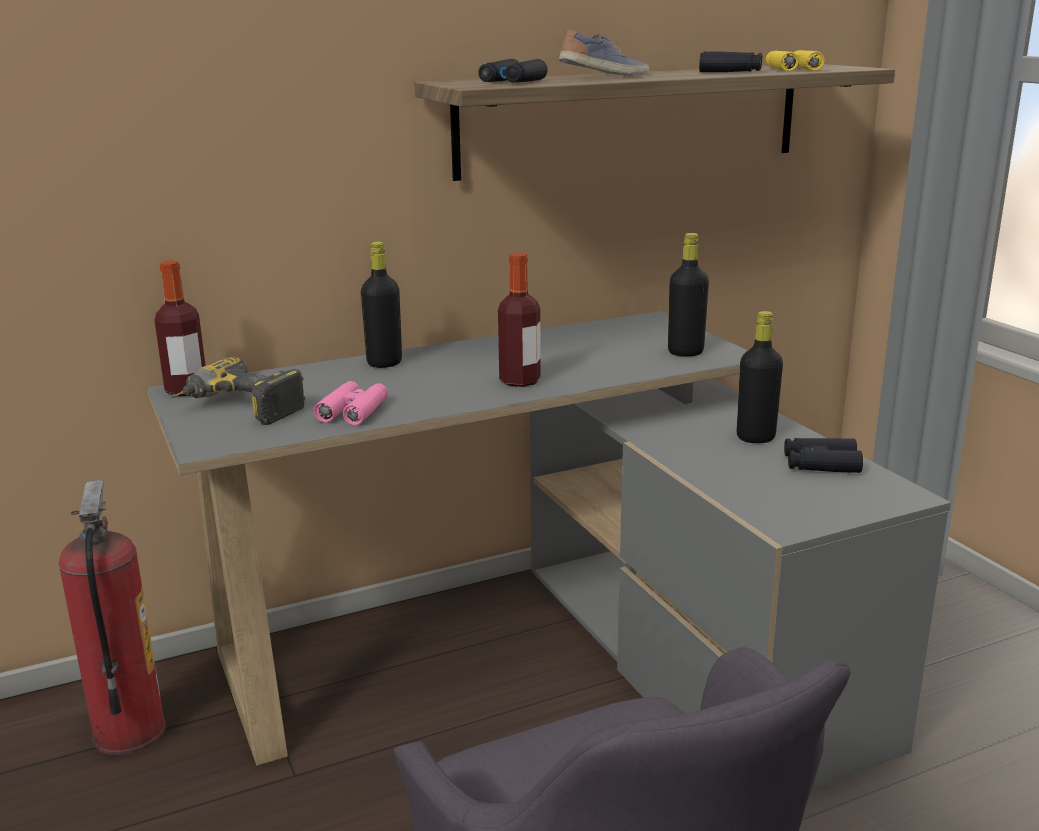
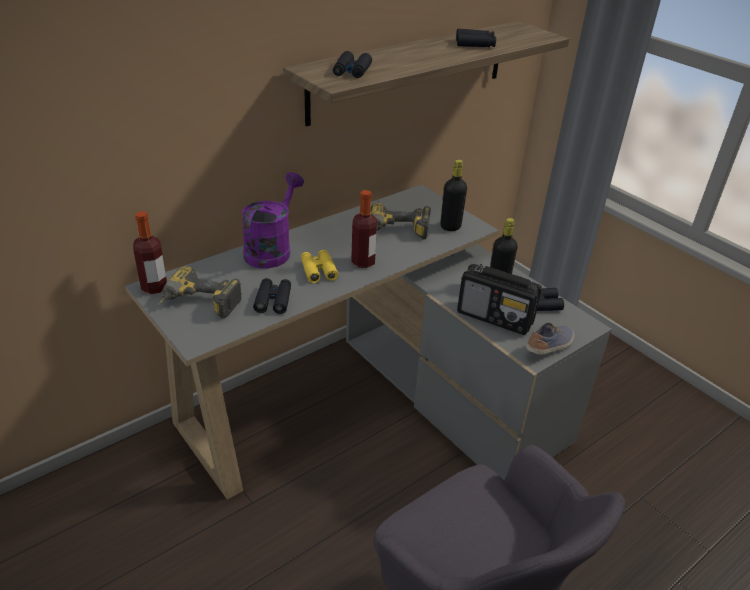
camera: 15 degrees left, 15 degrees up
(128, 732) = (139, 487): fire extinguisher -> none
(353, 411) = (273, 300): pink binoculars -> black binoculars
(384, 363) = (271, 249): black bottle -> purple watering can
(593, 355) = (397, 233): none -> power drill
(606, 76) = (404, 57): shoe -> shoe (550, 347)
(734, 474) = (495, 317): none -> radio
(792, 69) = (510, 39): yellow binoculars -> yellow binoculars (318, 270)

